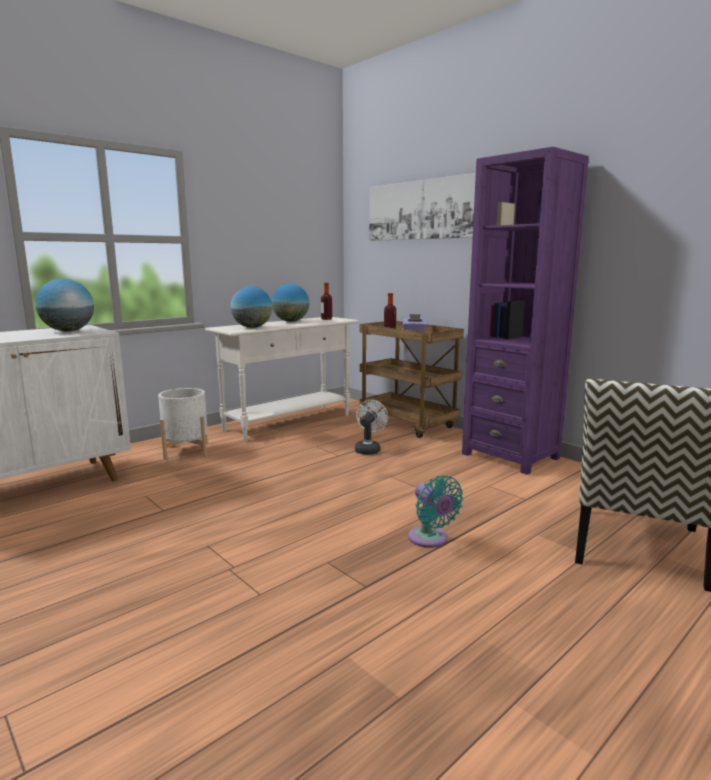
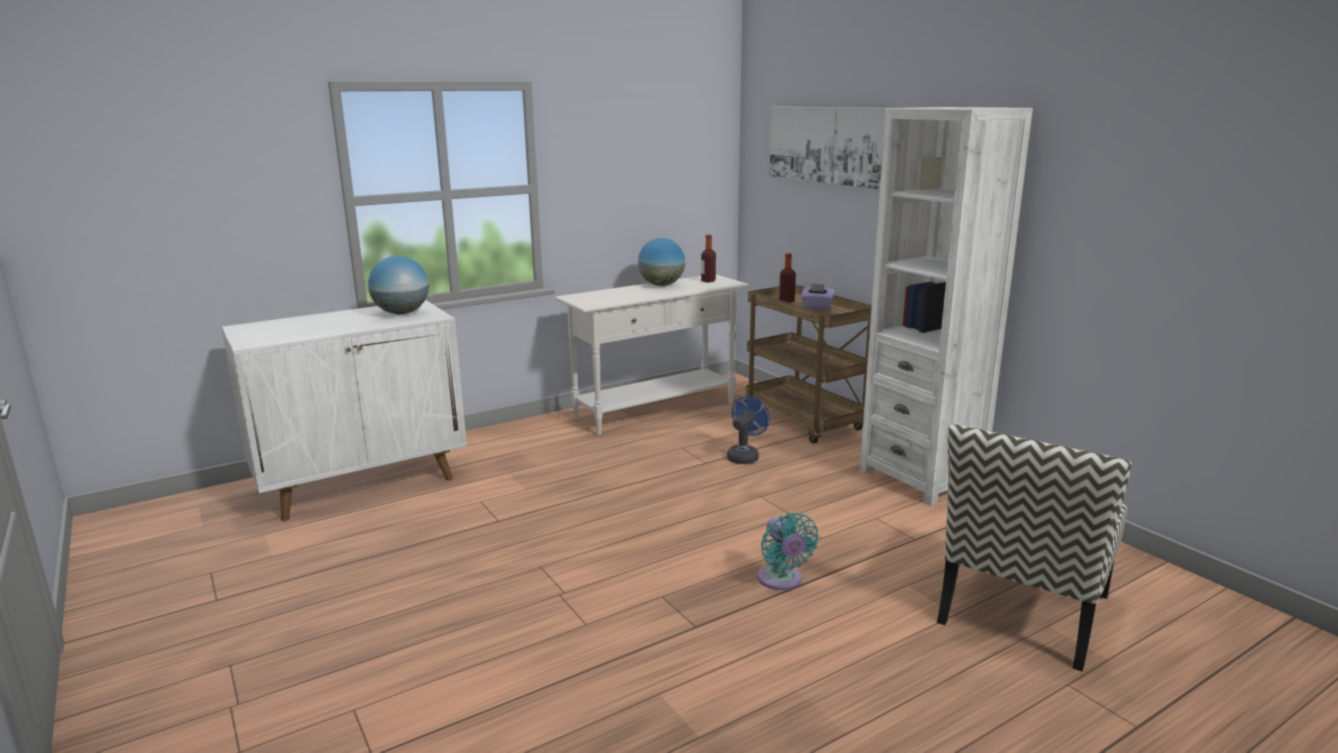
camera: 10 degrees right, 5 degrees up
(186, 451) = (529, 445): white planter -> none
(252, 327) = (610, 298): globe -> none
(369, 449) = (745, 456): white fan -> blue fan
(510, 456) = (921, 477): purple bookcase -> white bookcase

